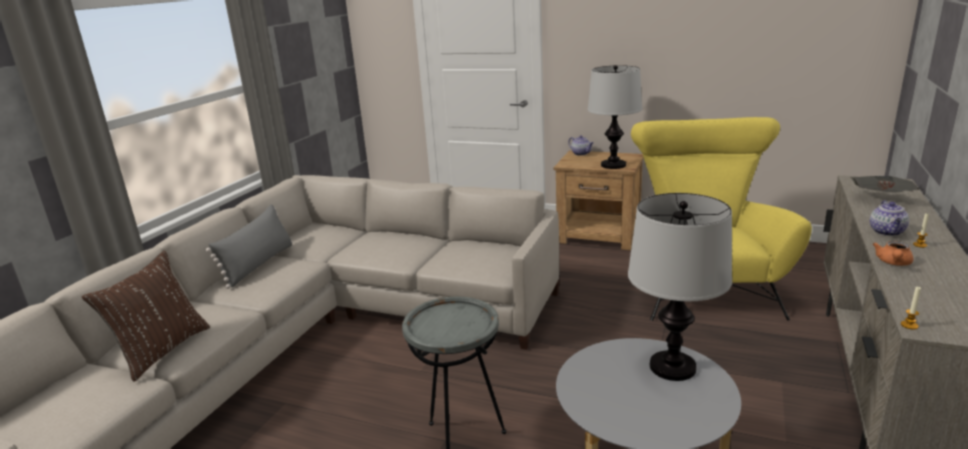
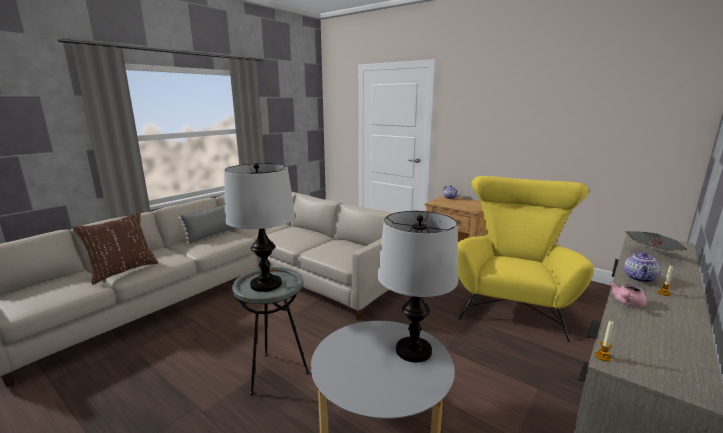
camera: 15 degrees right, 5 degrees down
(613, 165) = (466, 207): table lamp -> table lamp (266, 284)
(893, 263) = (626, 303): orange teapot -> pink teapot

